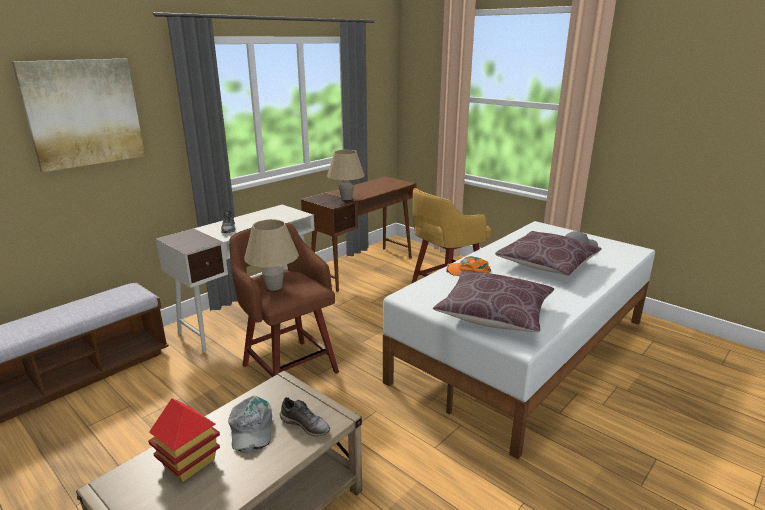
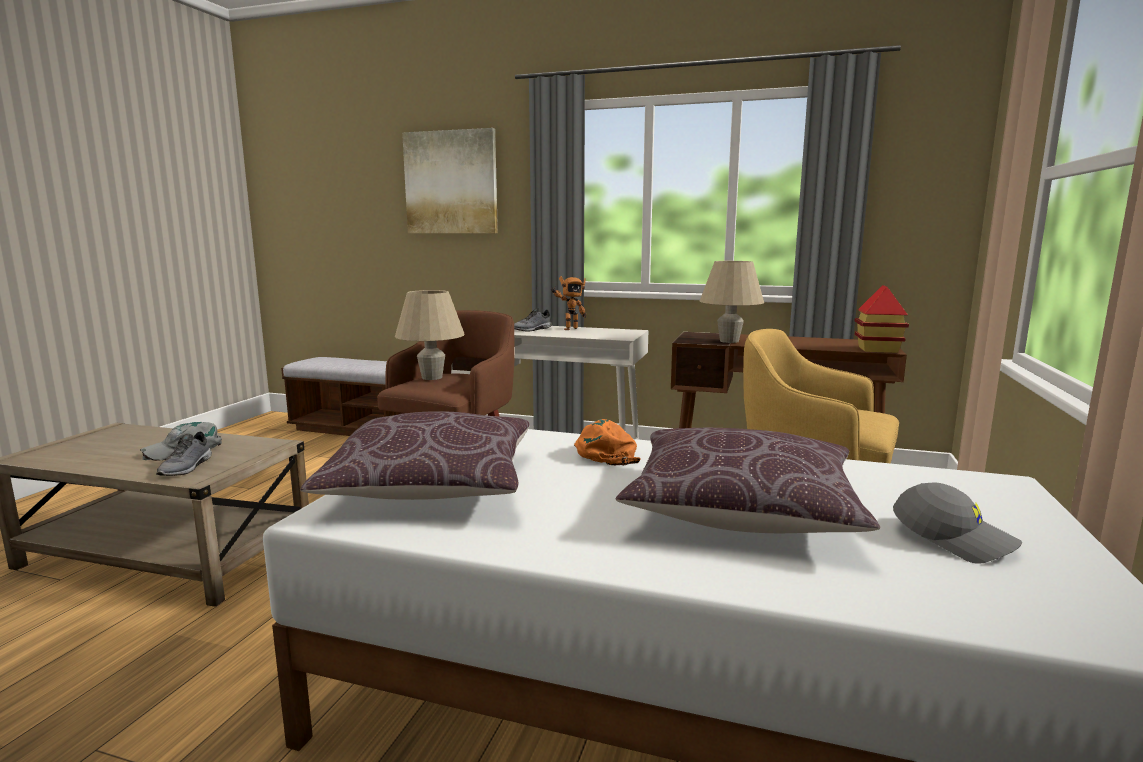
camera: 65 degrees right, 10 degrees down
(189, 463) = (136, 442): toy house -> toy house (877, 349)
(244, 219) = (569, 329): none -> toy robot

